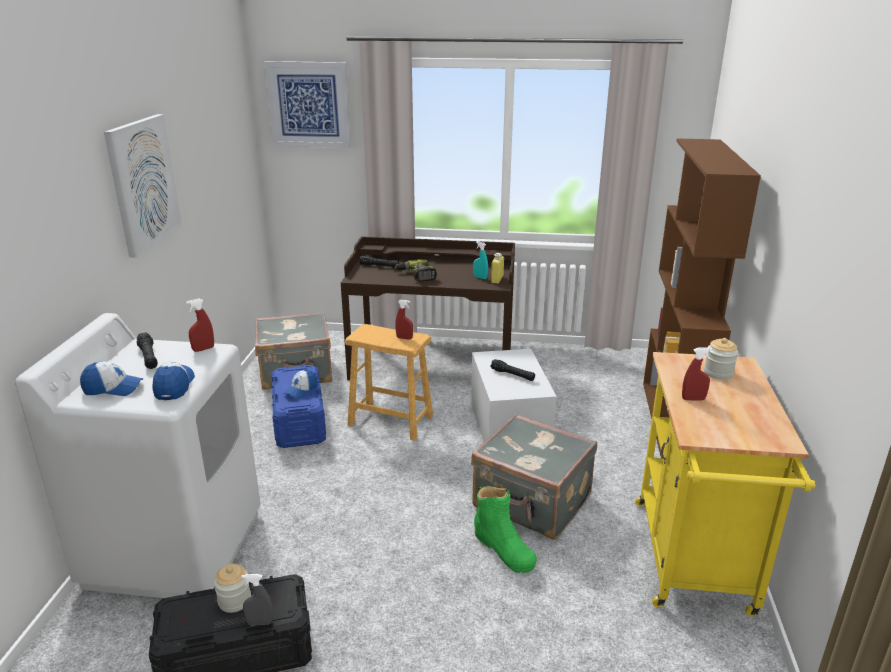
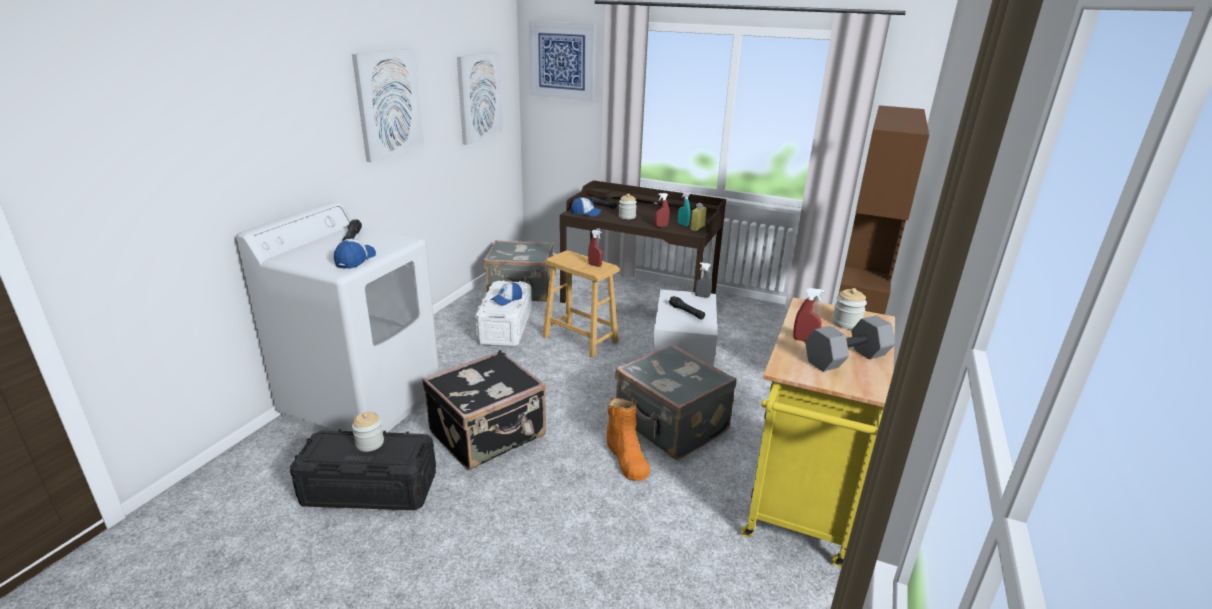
camera: 15 degrees right, 0 degrees up
(113, 388) = (311, 255): cap -> cap (586, 213)
(203, 349) = (396, 238): red spray bottle -> red spray bottle (661, 226)
(223, 157) = (479, 97): none -> picture
(260, 622) = (379, 463): grey spray bottle -> grey spray bottle (702, 296)
(299, 421) = (505, 327): blue storage box -> white storage box
(344, 556) = (489, 435): none -> black suitcase
(416, 275) = (627, 217): power drill -> jar
(504, 549) = (626, 458): green boot -> orange boot
(742, 413) = (846, 359): none -> grey dumbbell

